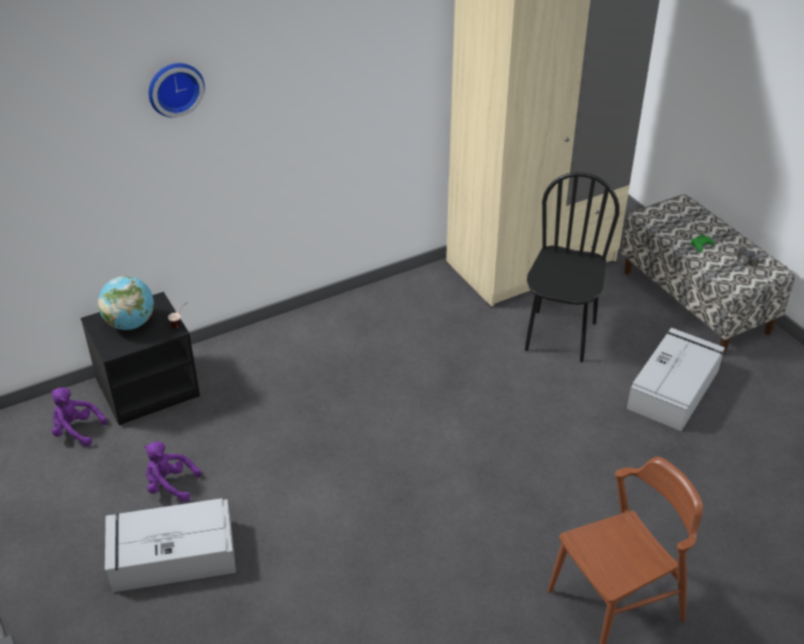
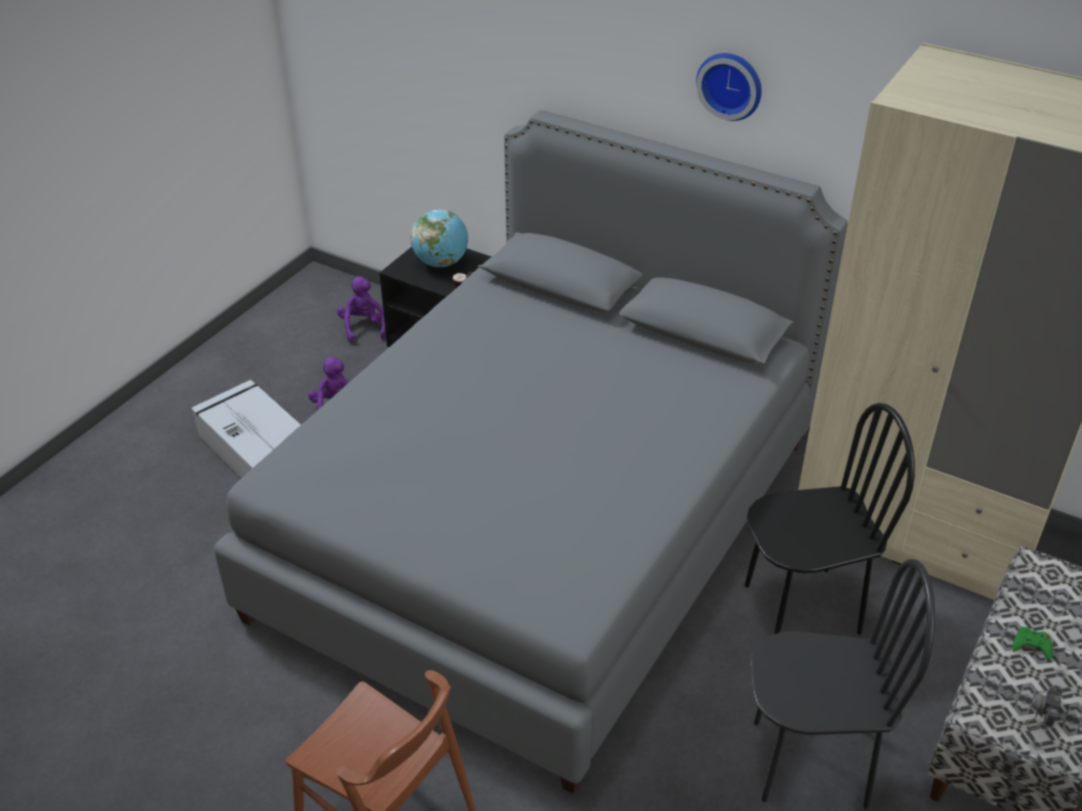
camera: 60 degrees right, 0 degrees up
(174, 88) = (548, 48): wall clock -> wall clock (731, 84)
(401, 420) = (541, 526): none -> grey bed
(674, 388) = (809, 762): grey storage box -> black chair

